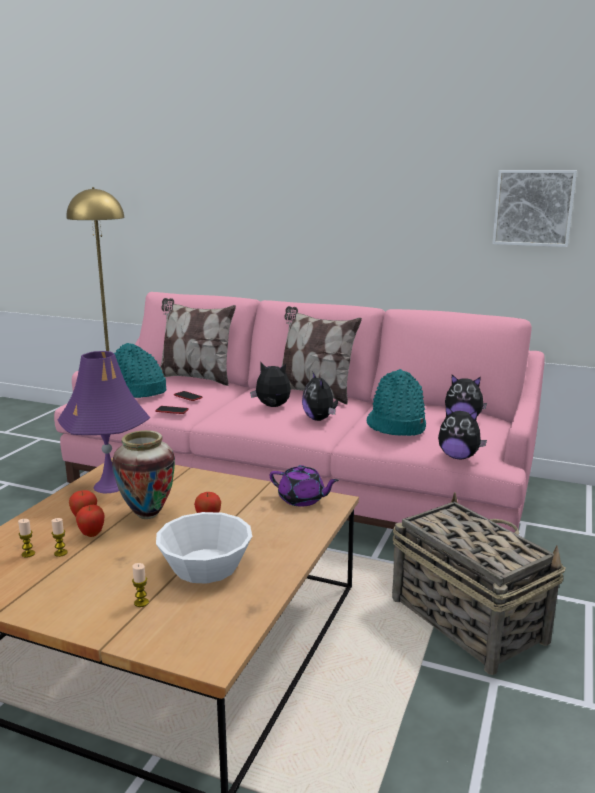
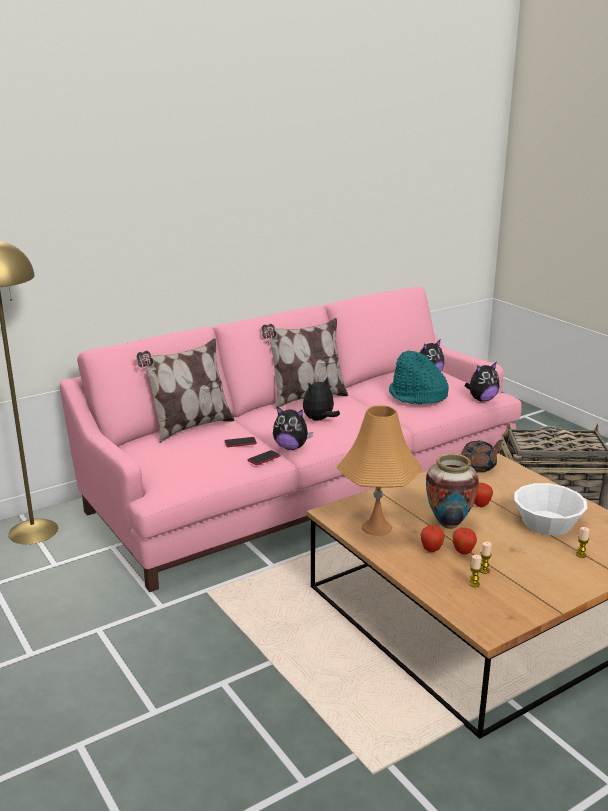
camera: 55 degrees left, 5 degrees up
(110, 486) = (376, 527): purple table lamp -> orange table lamp
(137, 392) = (192, 460): turquoise hat -> none
(302, 499) = (478, 466): purple teapot -> brown teapot
(319, 419) = (364, 414): plush toy -> plush toy (291, 447)
(533, 208) = (397, 197): picture -> none

